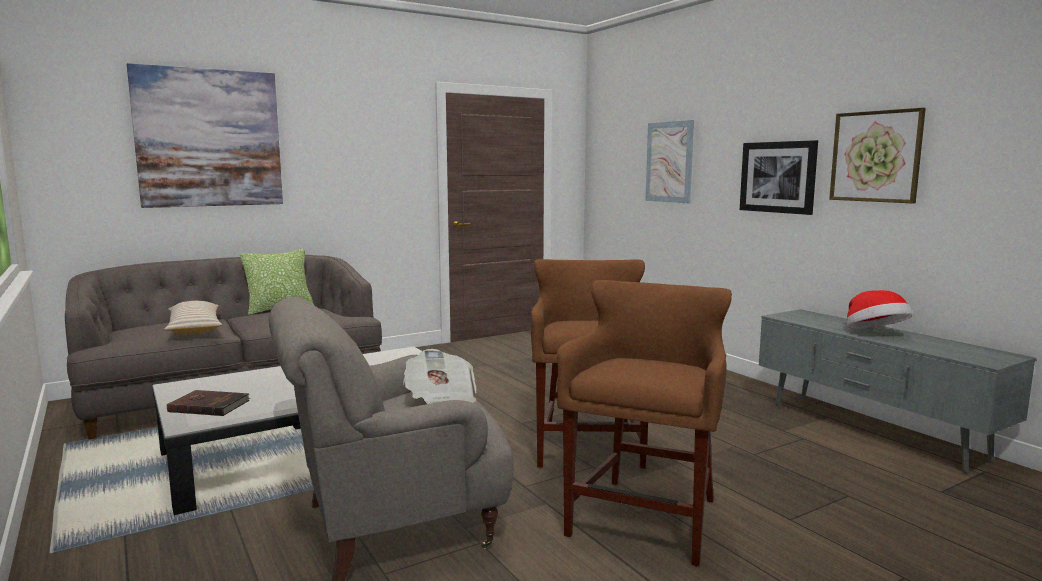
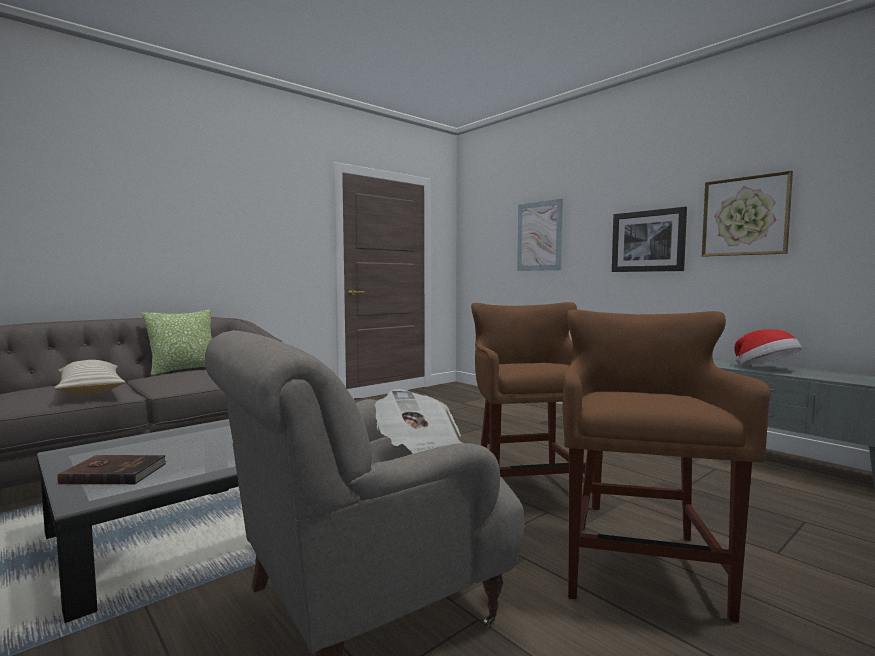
camera: 10 degrees left, 5 degrees down
(209, 138) = (110, 196): picture -> none

